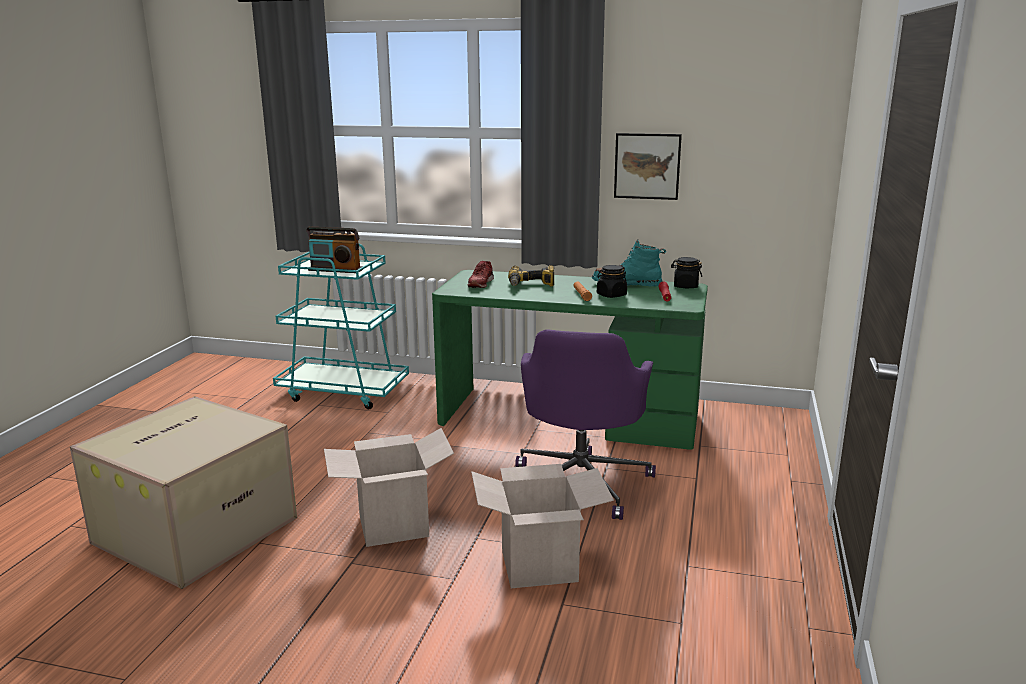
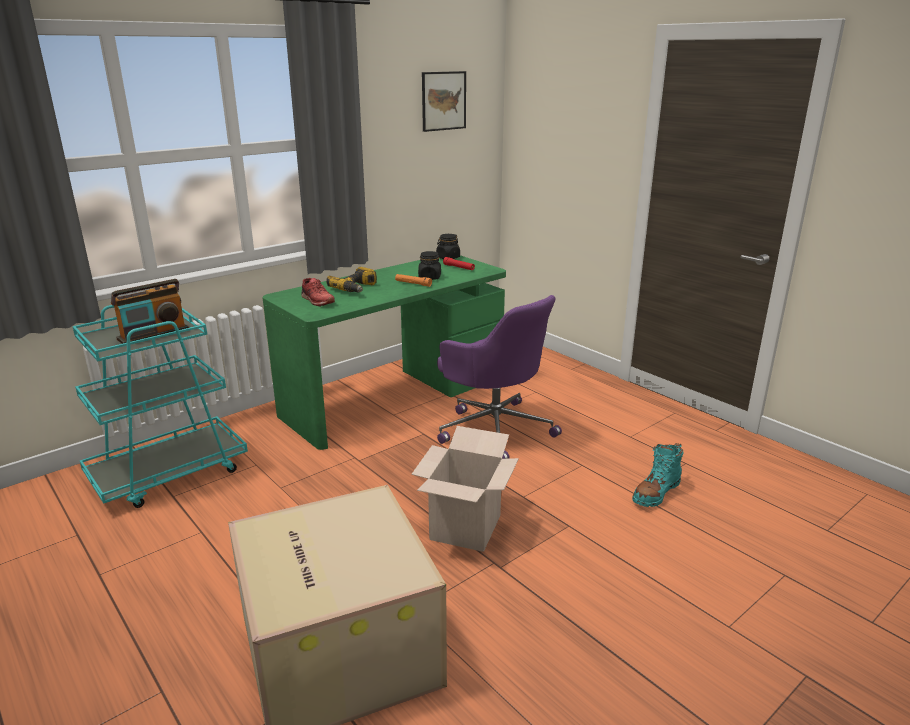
camera: 55 degrees left, 5 degrees up
(539, 566) = (584, 485): cardboard box -> none
(627, 284) = (413, 267): turquoise boot -> turquoise boot (656, 492)
(647, 166) = (388, 164): picture -> picture (443, 101)

